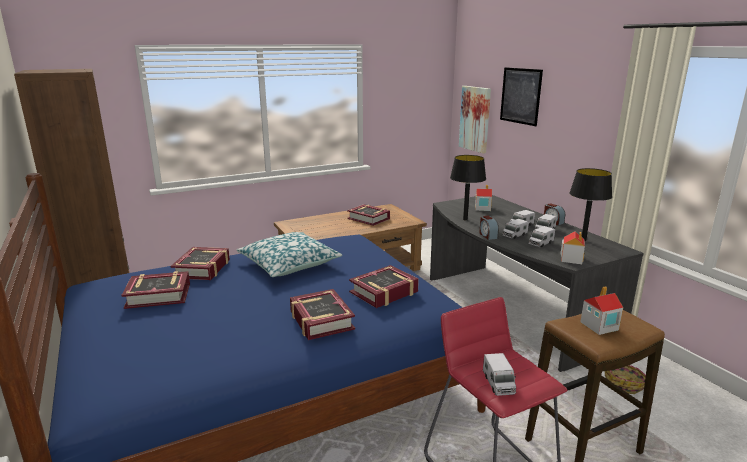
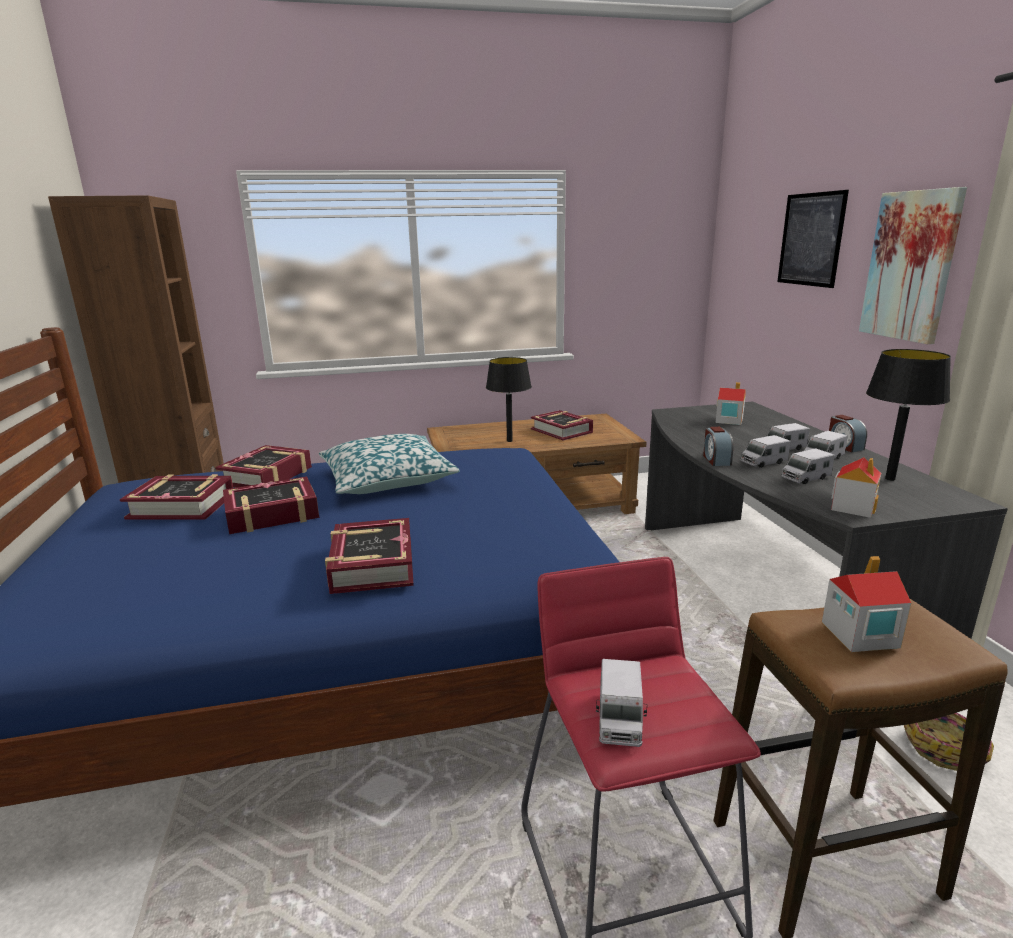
camera: 15 degrees right, 0 degrees up
(384, 292) = (499, 532): book -> book (272, 514)
(465, 219) = (690, 434): black table lamp -> black table lamp (509, 441)
(475, 119) = (742, 285): picture -> picture (911, 266)

